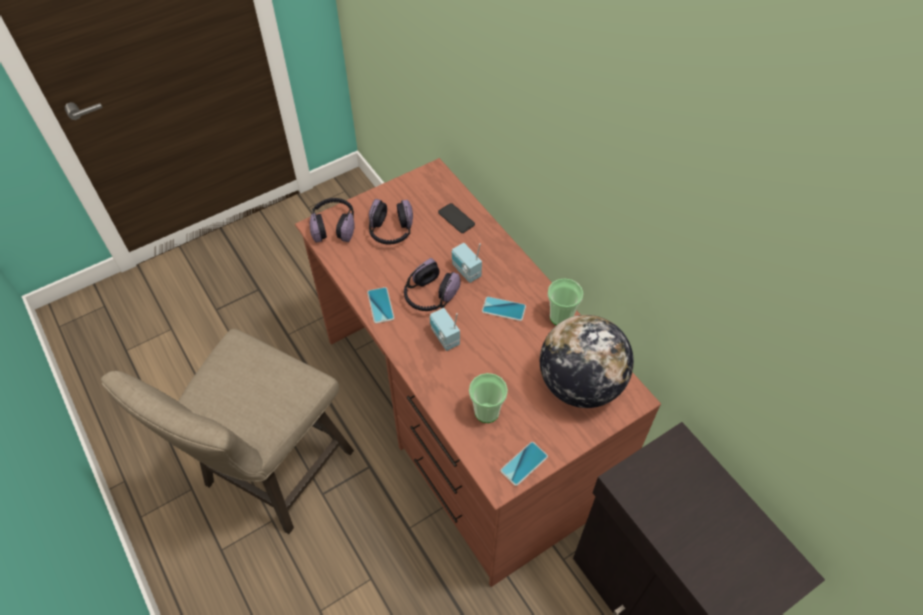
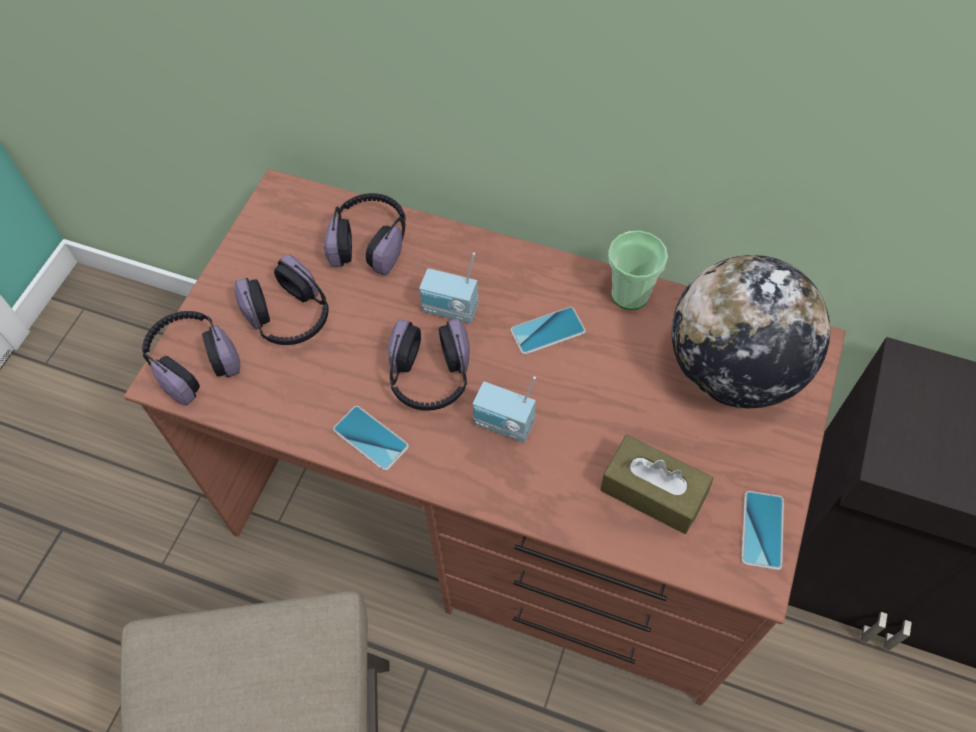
camera: 35 degrees left, 5 degrees up
(456, 218) = (370, 242): phone -> headphones
(487, 412) = (652, 492): cup -> brown tissue box

